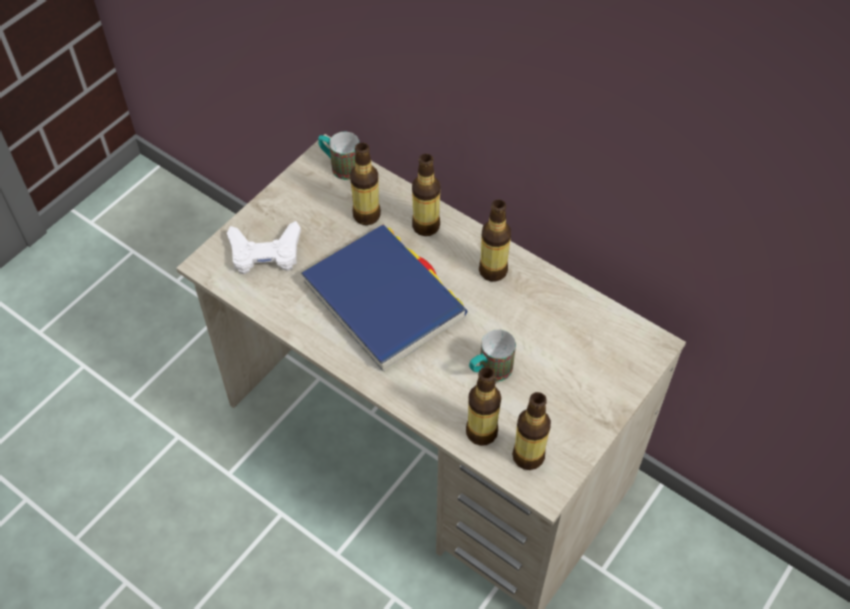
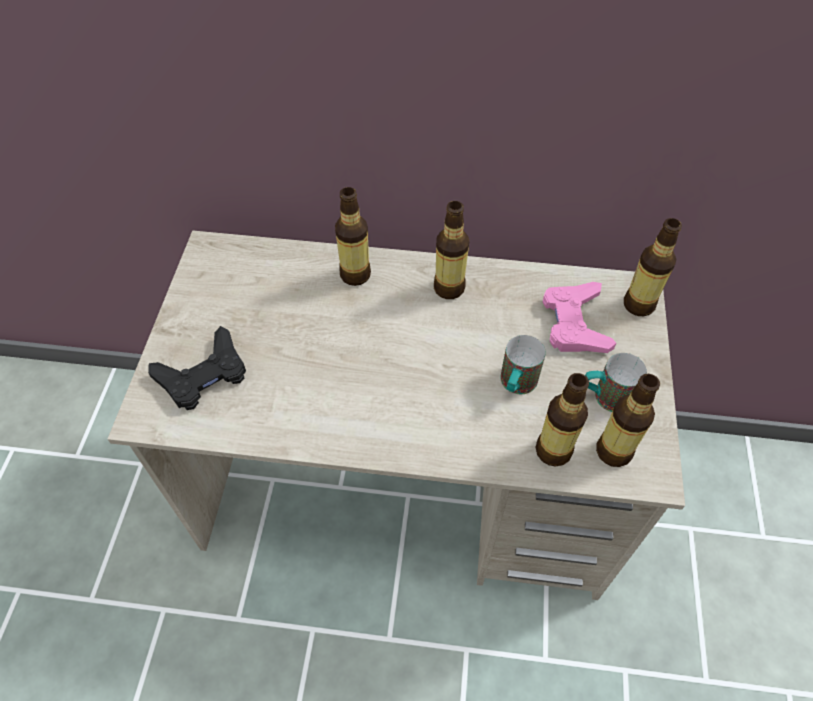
camera: 30 degrees left, 0 degrees up
(265, 253) = (203, 375): white game controller -> black game controller
(340, 166) = (229, 254): mug -> mug (604, 397)
(366, 215) = (288, 290): bottle -> bottle (638, 305)
(384, 300) = (363, 365): blue book -> none
(575, 346) = (574, 323): none -> pink game controller

